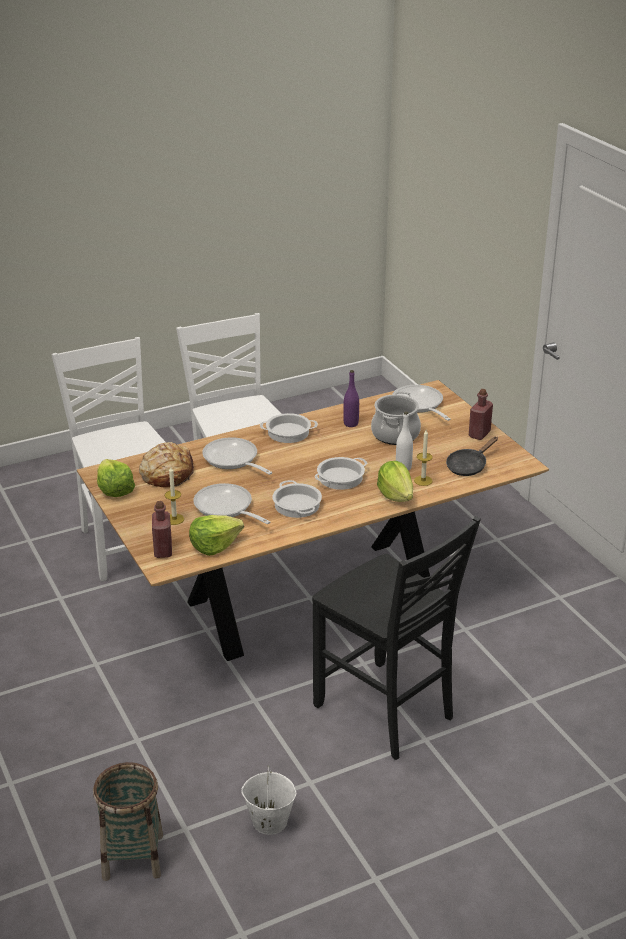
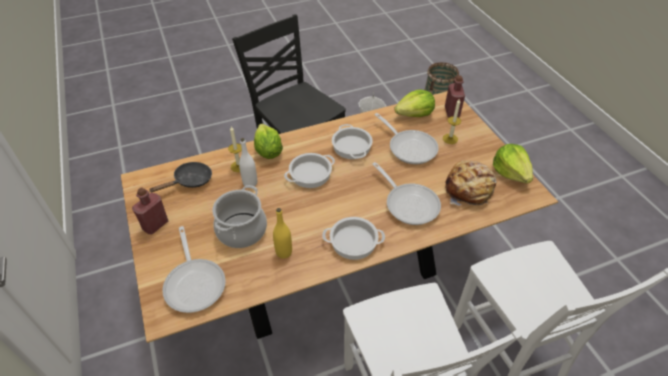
camera: 175 degrees left, 15 degrees up
(351, 424) = (284, 252): purple bottle -> yellow bottle

